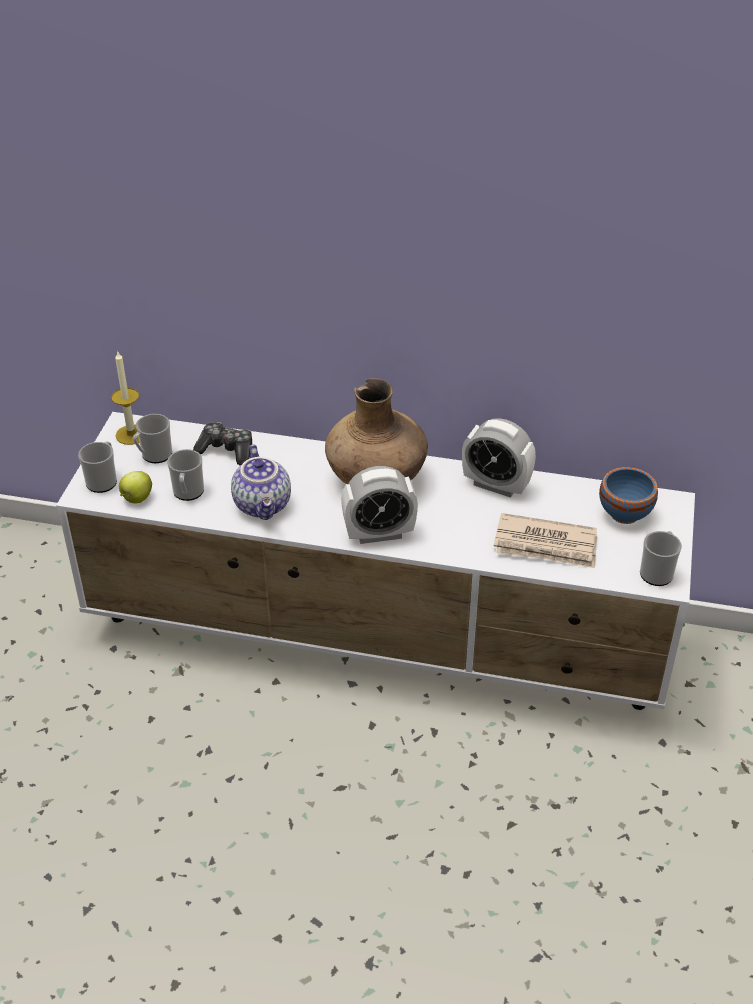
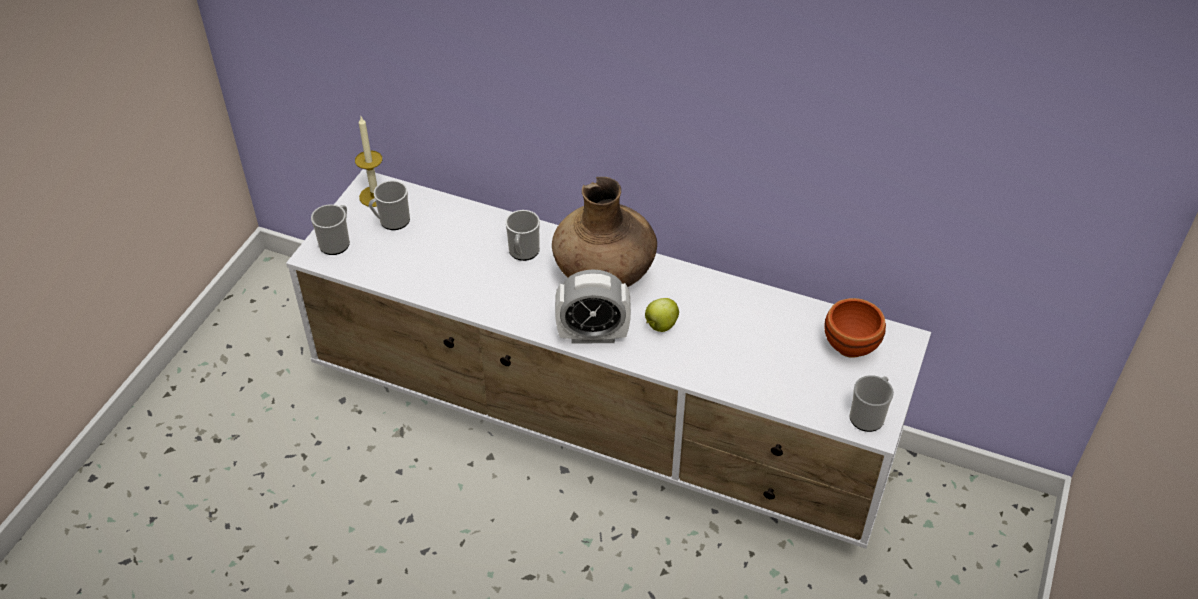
camera: 10 degrees right, 5 degrees up
(136, 499) = (364, 266): apple -> apple (660, 326)
(188, 493) = (415, 266): mug -> mug (523, 252)
(227, 450) = (463, 224): game controller -> none
(264, 505) = (486, 289): teapot -> none
(496, 485) = (724, 296): alarm clock -> none
(546, 545) = (759, 370): newspaper -> none
(625, 513) = (851, 345): blue bowl -> brown bowl

